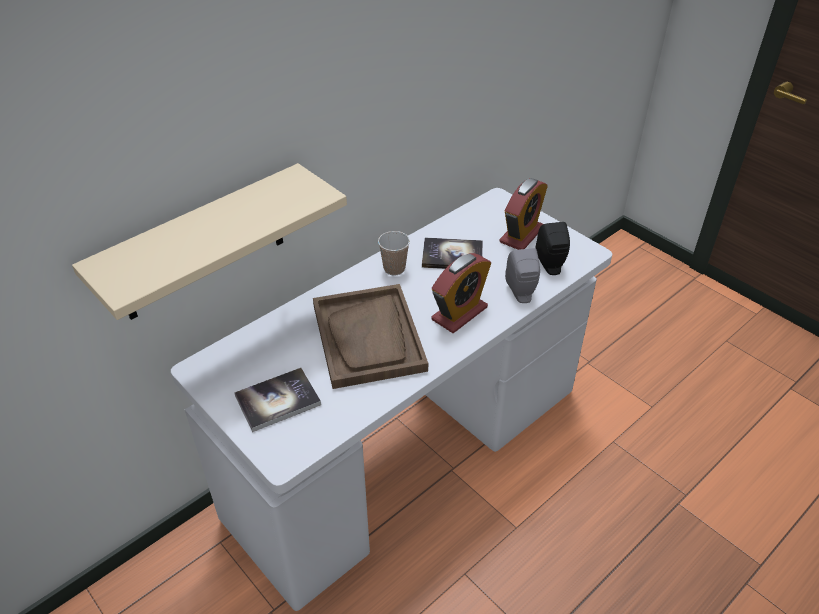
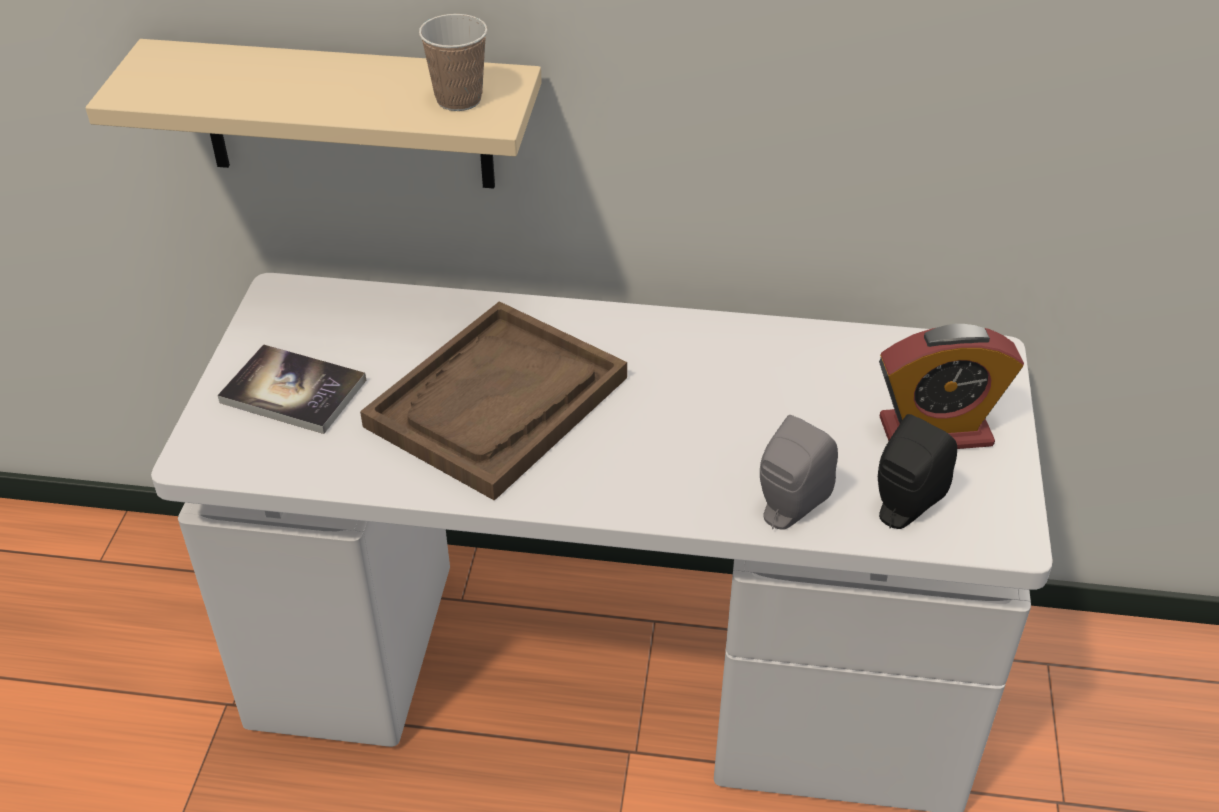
camera: 50 degrees right, 0 degrees up
(394, 269) = (670, 344): cup -> cup (459, 100)
(452, 255) = (778, 384): book -> none
(459, 313) = (655, 465): alarm clock -> none

